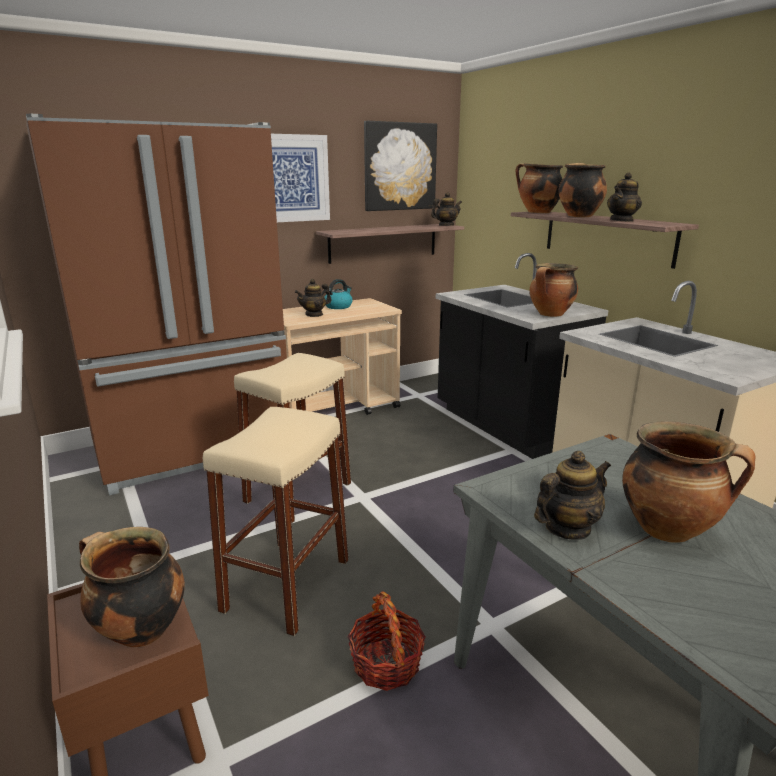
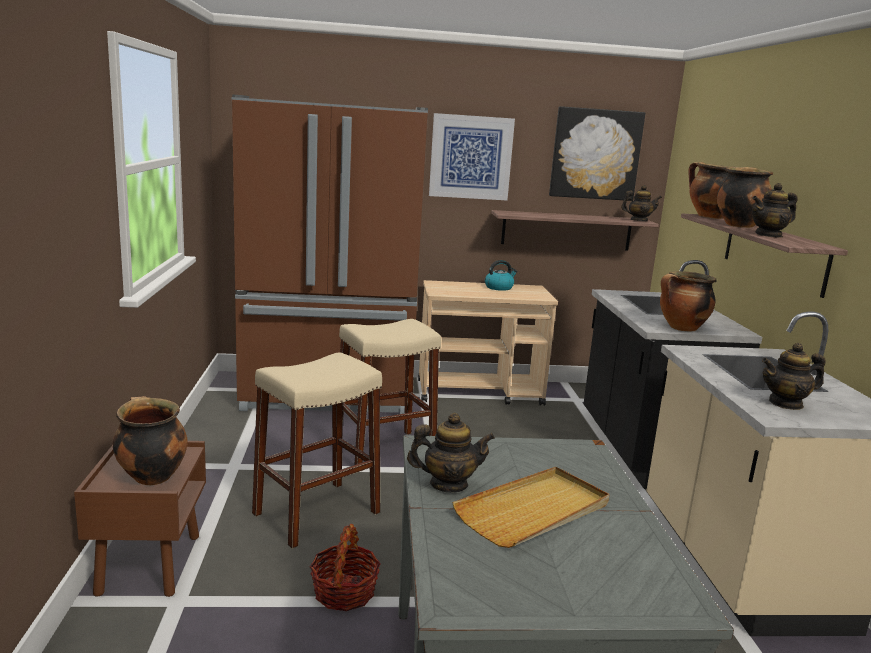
camera: 25 degrees right, 5 degrees down
(314, 314) = (466, 290): teapot -> teapot (786, 403)
(669, 529) = (534, 511): cooking pot -> beige tray

